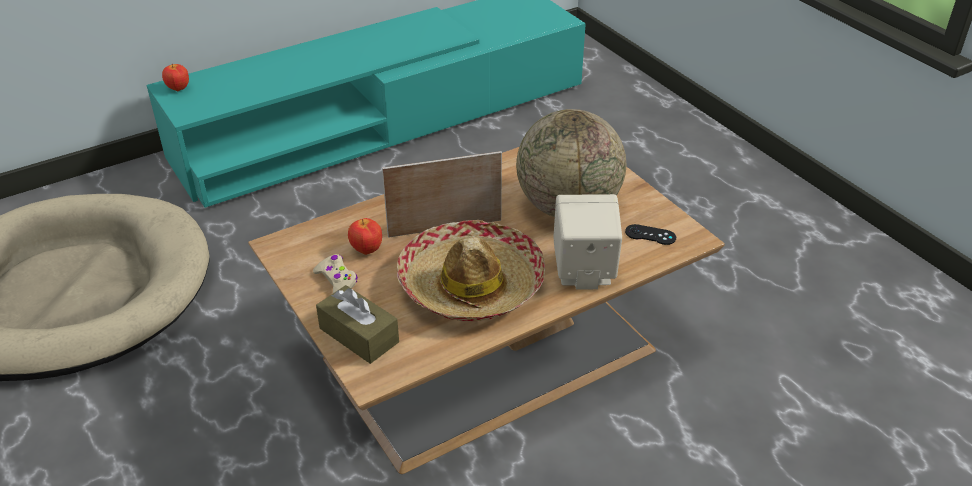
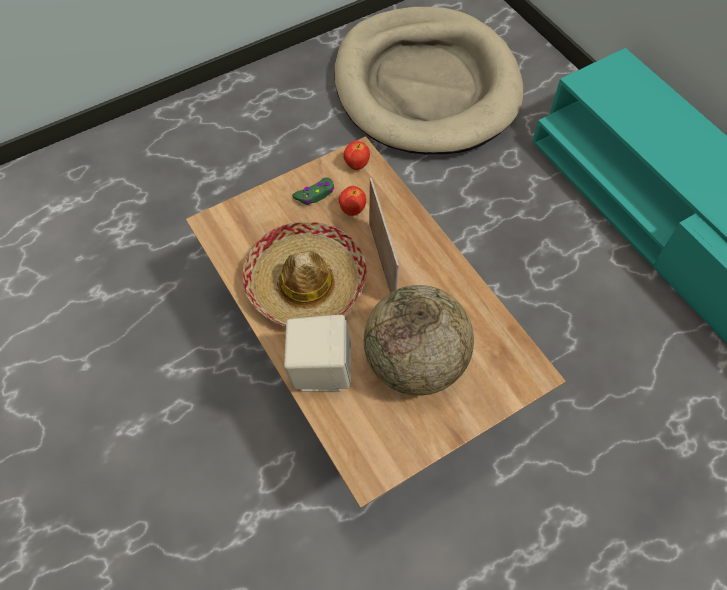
camera: 90 degrees right, 20 degrees up
(178, 89) = (622, 69): apple -> apple (356, 165)
(337, 281) = (315, 194): beige game controller -> green game controller
(359, 335) = (254, 213): brown tissue box -> none
(650, 235) = (373, 435): black game controller -> none

